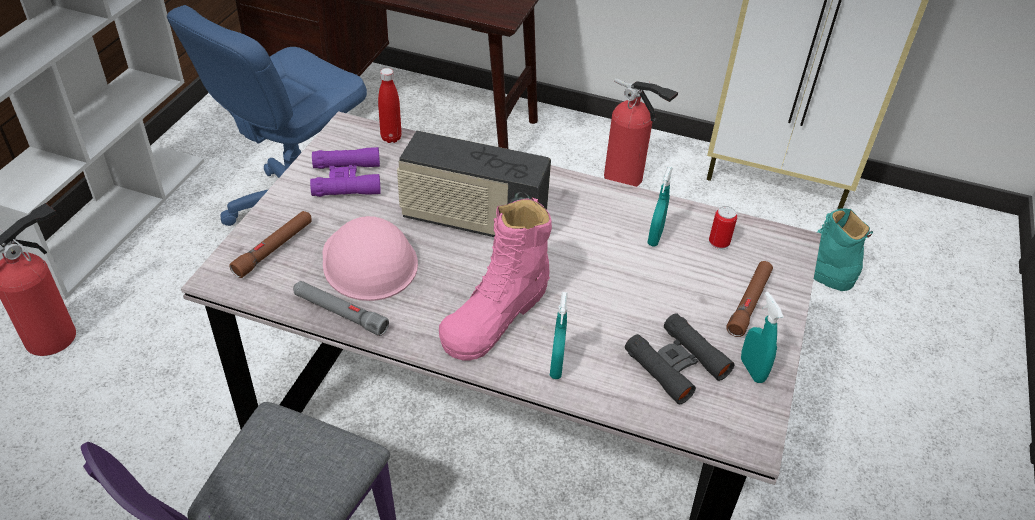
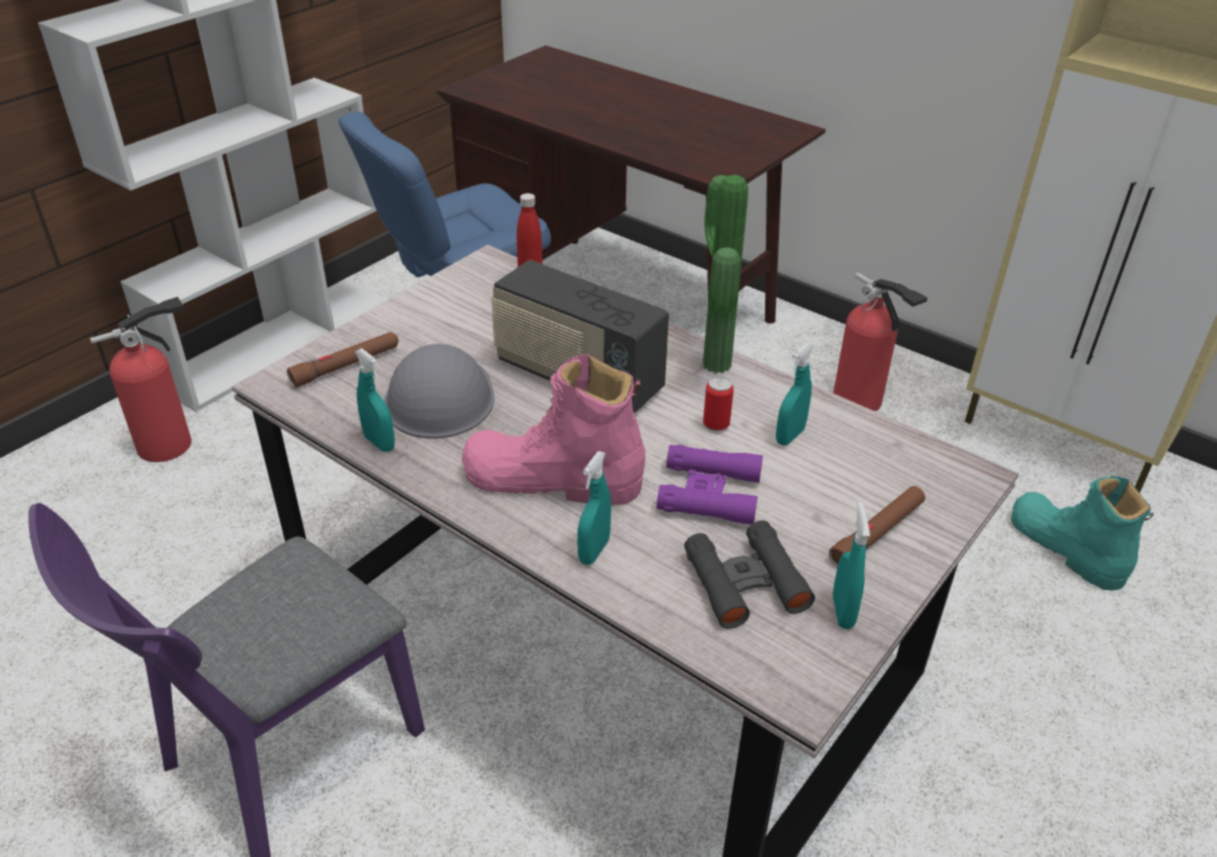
camera: 20 degrees right, 5 degrees down
(340, 313) = (379, 443): grey flashlight -> turquoise spray bottle
(346, 179) = (459, 312): purple binoculars -> purple binoculars (709, 493)
(369, 261) = (439, 397): pink hard hat -> grey hard hat
(496, 314) = (552, 480): pink boot -> pink boot turned 45 degrees clockwise
(570, 189) = (711, 365): none -> potted plant
(719, 243) = (870, 458): can -> can (716, 425)

